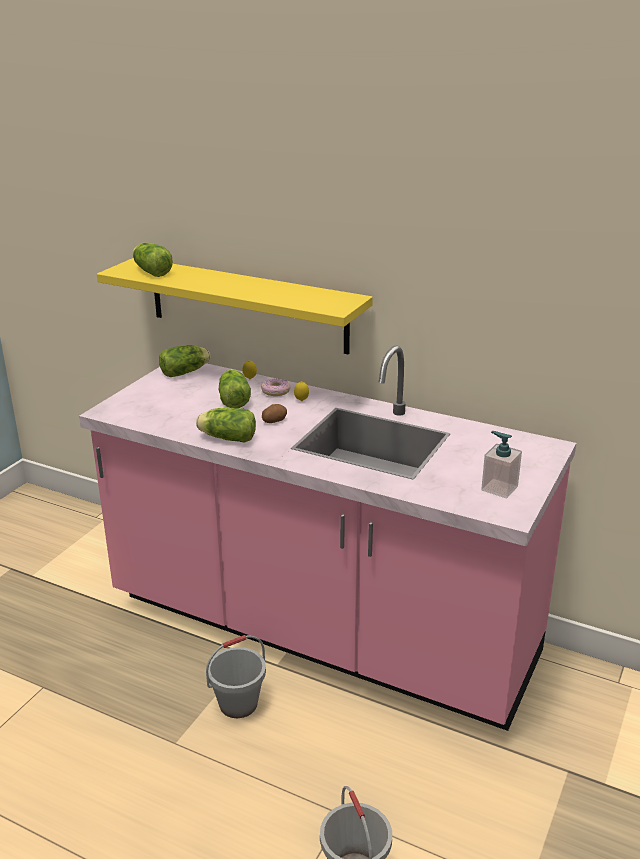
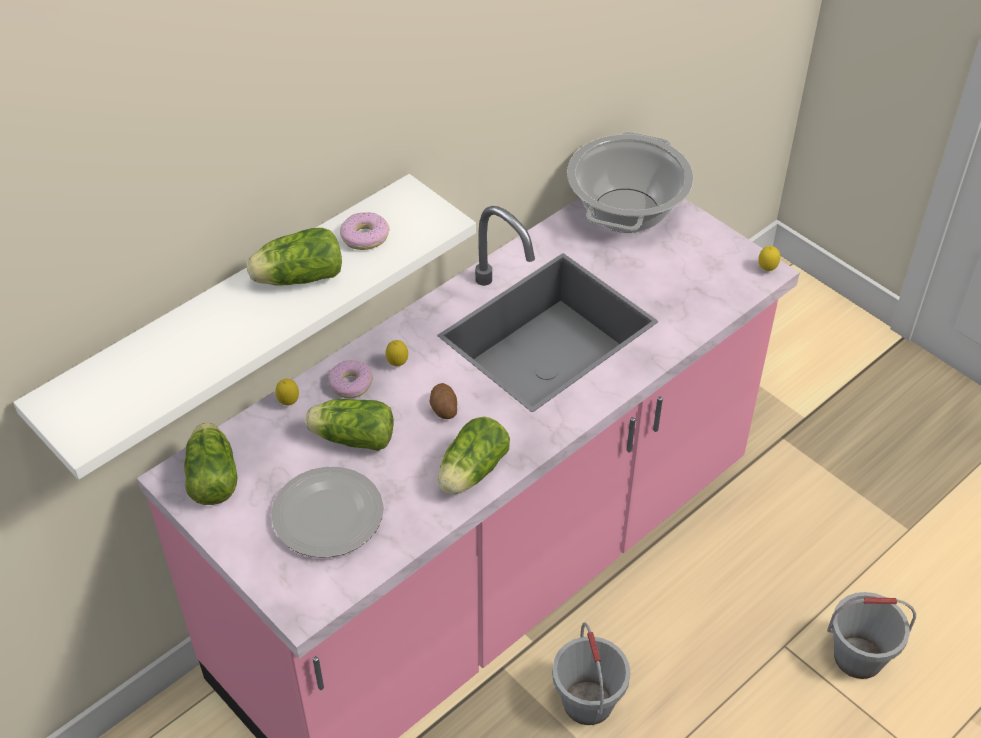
camera: 70 degrees left, 20 degrees up
(151, 271) = (123, 390): lettuce -> lettuce (296, 278)
(172, 405) = (328, 516): none -> plate
(247, 305) = (234, 316): yellow shelf -> white shelf
(304, 295) = (364, 237): none -> donut
(499, 488) = (706, 260): soap dispenser -> none
(514, 516) = (767, 269): none -> lemon
(519, 448) = (626, 212): none -> cooking pot

